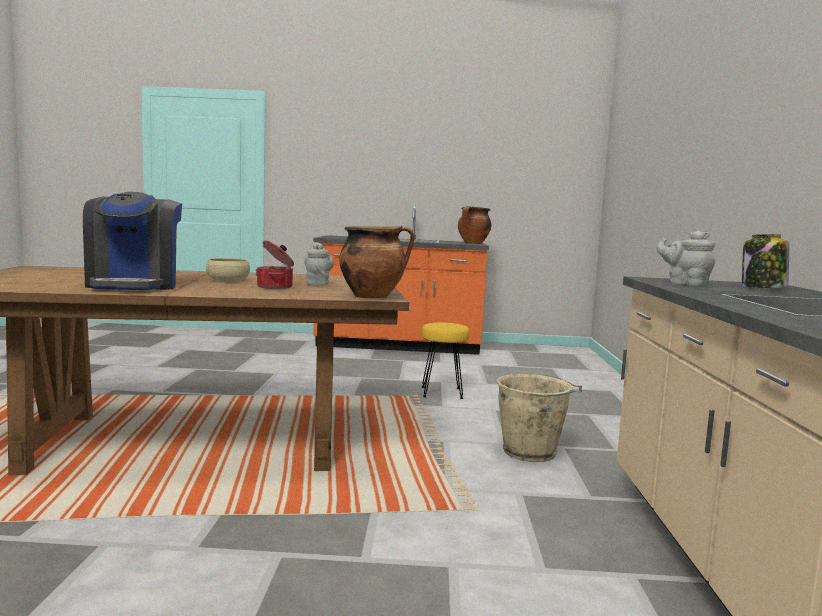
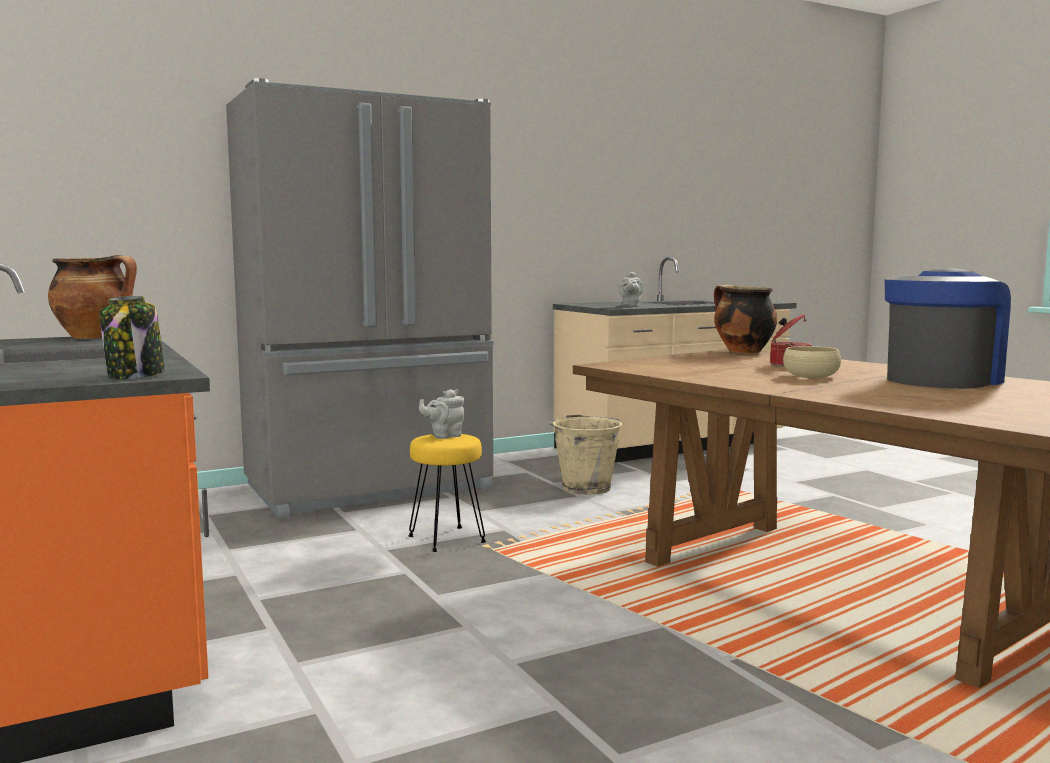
camera: 120 degrees left, 0 degrees up
(318, 284) = (723, 364): grey teapot -> grey teapot (444, 436)
(590, 400) = (371, 488): none -> grey fridge
(762, 288) = (611, 304): jar -> jar (136, 375)

